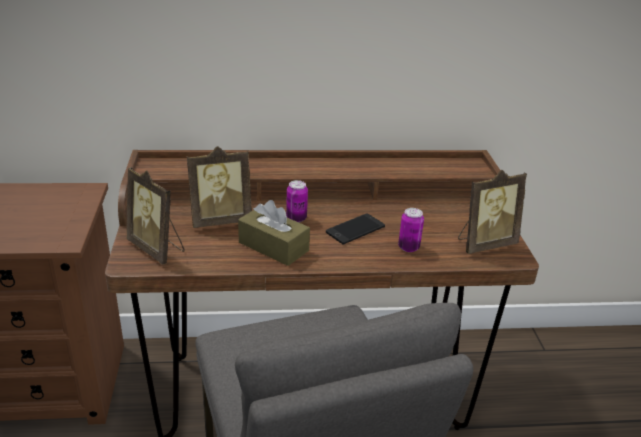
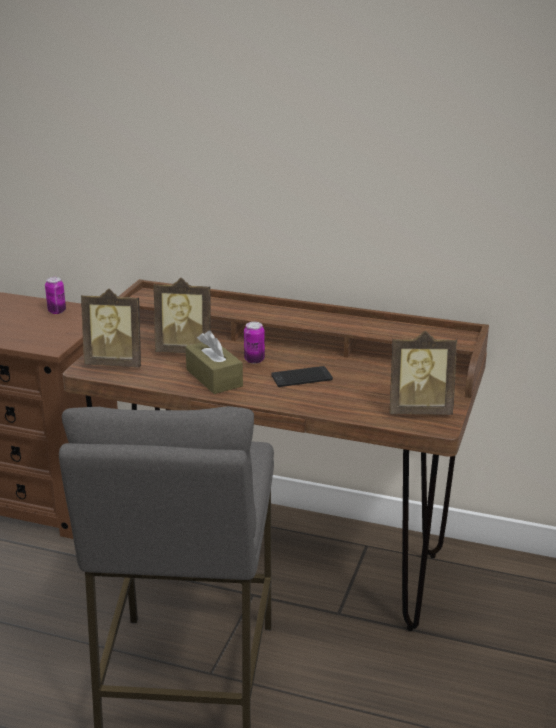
camera: 25 degrees right, 5 degrees down
(157, 248) = (116, 363): picture frame -> picture frame turned 60 degrees counterclockwise
(408, 247) = (339, 400): can -> can (57, 311)

